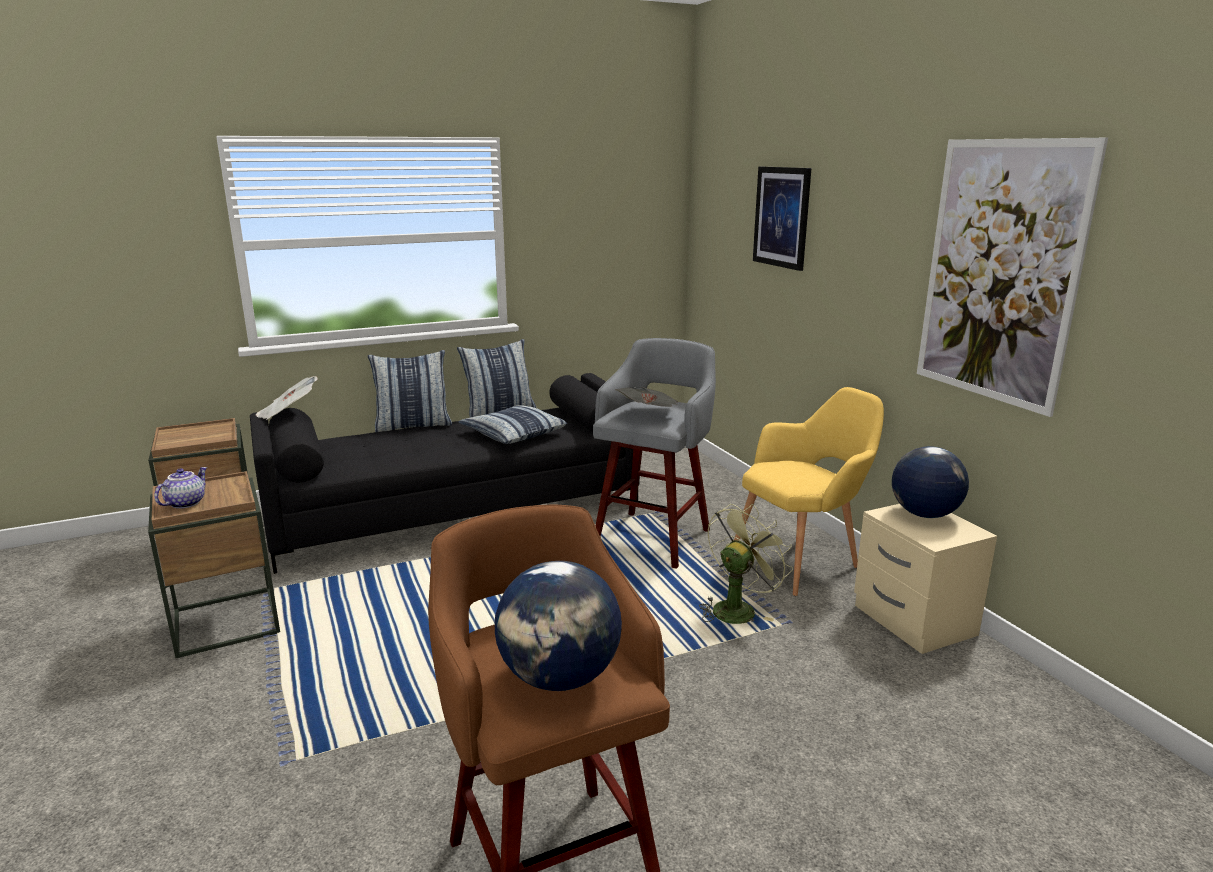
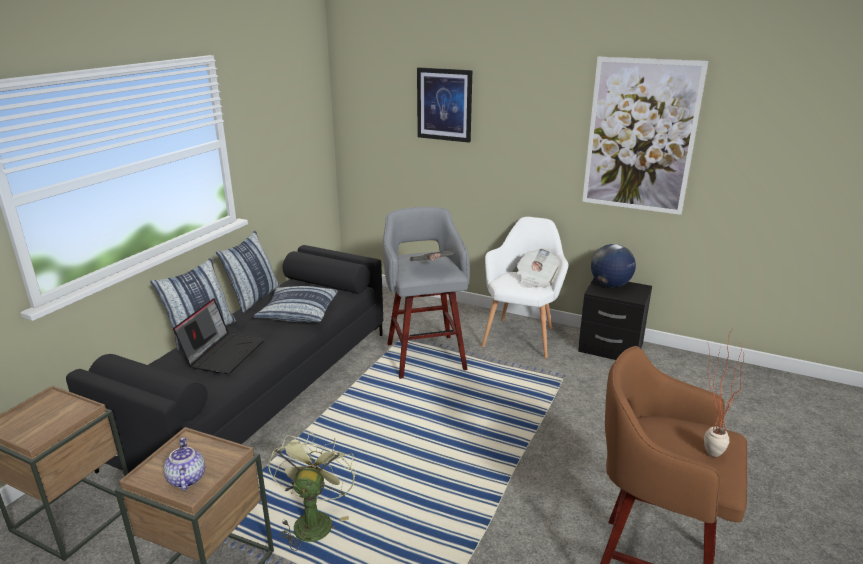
camera: 40 degrees left, 5 degrees up
(288, 414) = (113, 361): newspaper -> newspaper (536, 280)
(399, 444) = (223, 353): none -> laptop
(559, 678) = (706, 450): globe -> potted plant
(738, 608) = (530, 379): green fan -> green fan (313, 520)
(802, 560) = (521, 335): yellow armchair -> white armchair
(912, 621) = (610, 348): beige nightstand -> black nightstand

